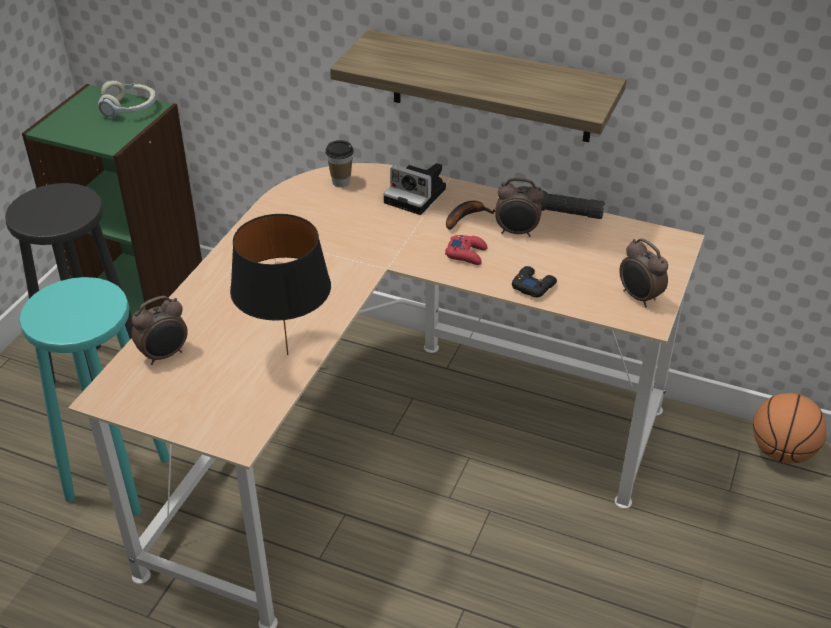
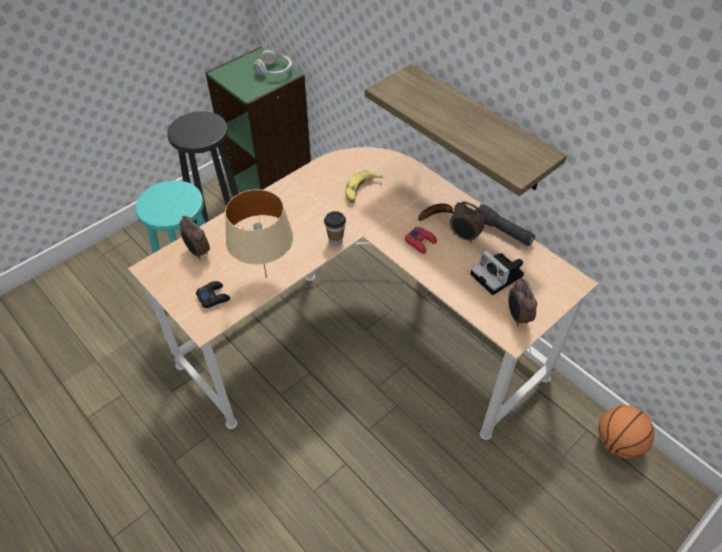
camera: 25 degrees right, 10 degrees up
(165, 355) = (198, 252): alarm clock -> alarm clock turned 60 degrees clockwise
(286, 354) = (265, 277): black table lamp -> beige table lamp
(341, 182) = (373, 162): cup -> cup (335, 240)
(347, 218) = (361, 190): none -> banana
(417, 196) = (415, 187): camera -> camera (498, 276)
(533, 286) = (449, 282): black game controller -> black game controller (213, 297)

